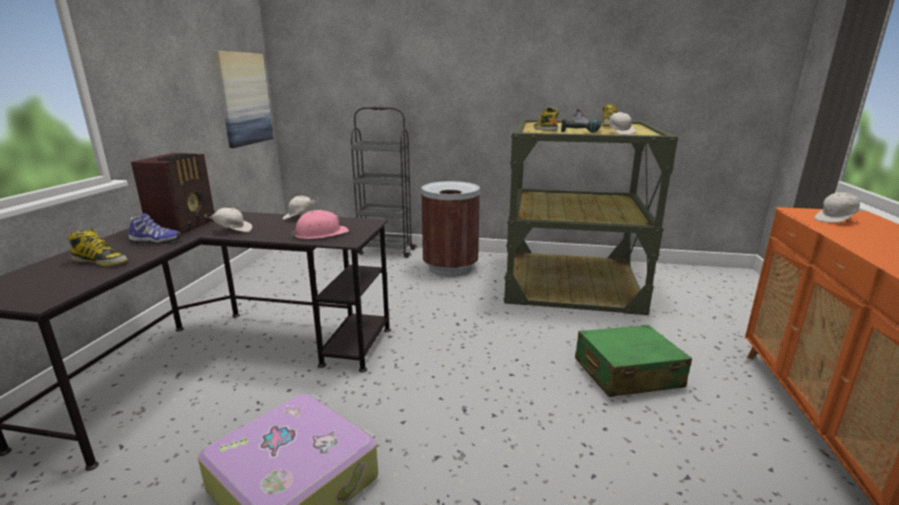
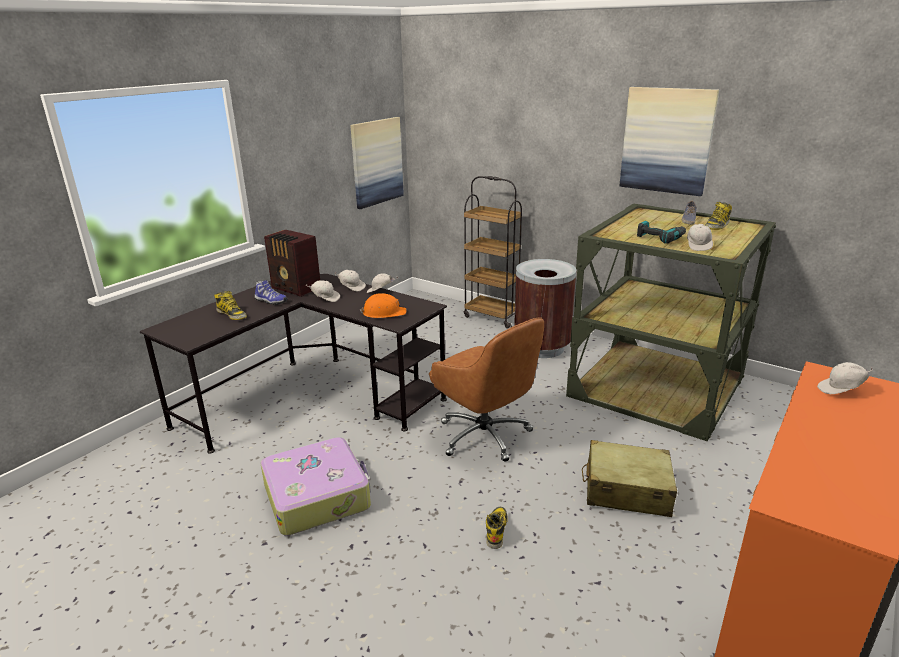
camera: 25 degrees right, 5 degrees up
(185, 226) = (296, 288): radio -> radio turned 90 degrees clockwise
(260, 218) = (351, 287): none -> white cap
(320, 233) = (383, 312): pink hard hat -> orange hard hat
(386, 251) = (492, 318): grey cart -> brown cart
(454, 356) = (483, 436): none -> brown office chair
(544, 58) = (667, 140): none -> picture
(544, 129) = (629, 229): boot -> boot (496, 529)
(627, 373) = (626, 490): green suitcase -> beige suitcase

